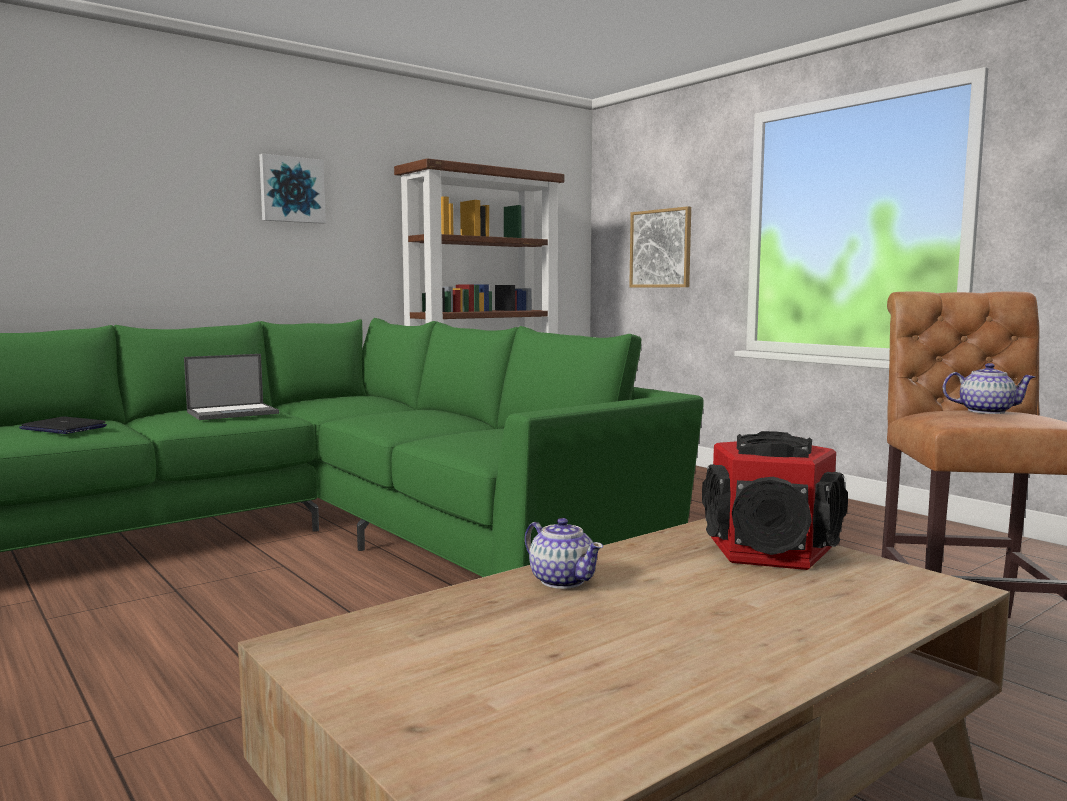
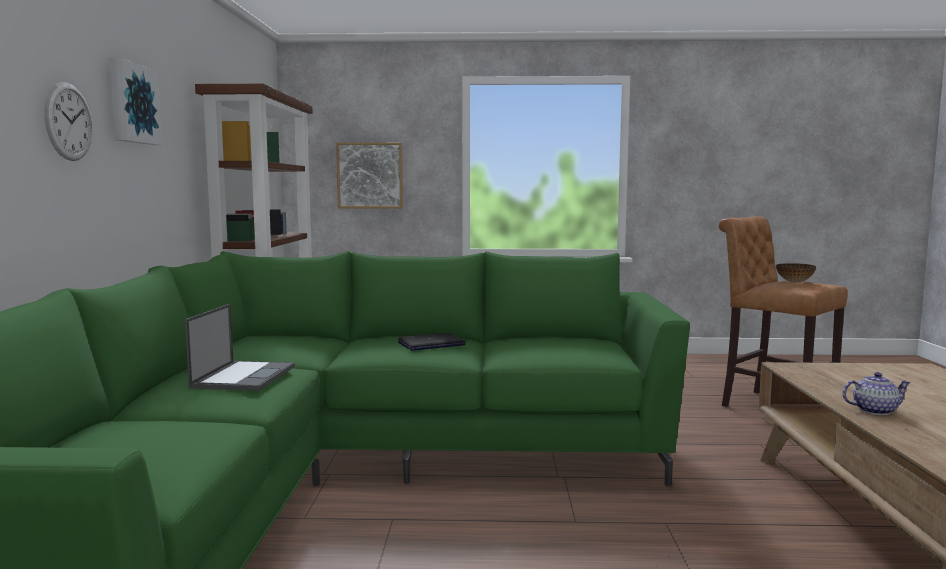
camera: 50 degrees left, 0 degrees up
(63, 428) = (156, 440): laptop -> laptop (431, 344)
(200, 208) = (69, 122): none -> wall clock
(771, 550) = (844, 372): speaker -> none
(985, 411) = (794, 282): teapot -> bowl

